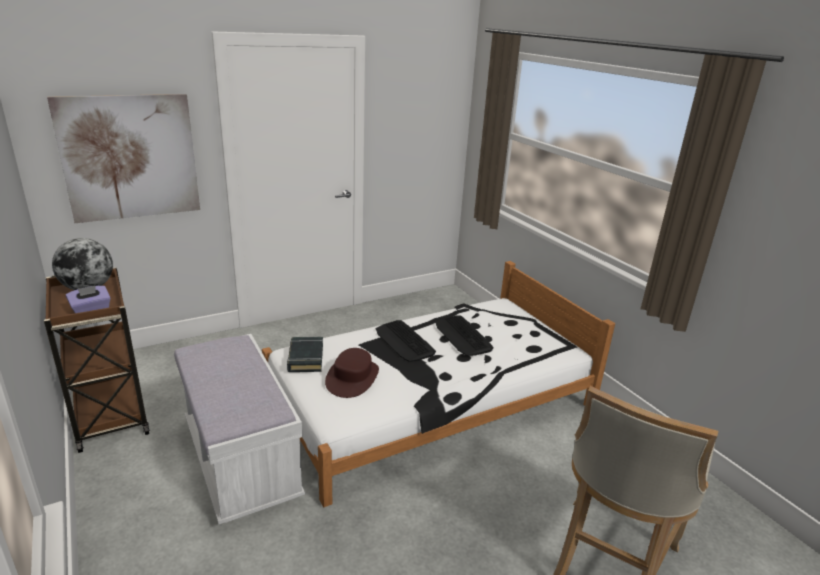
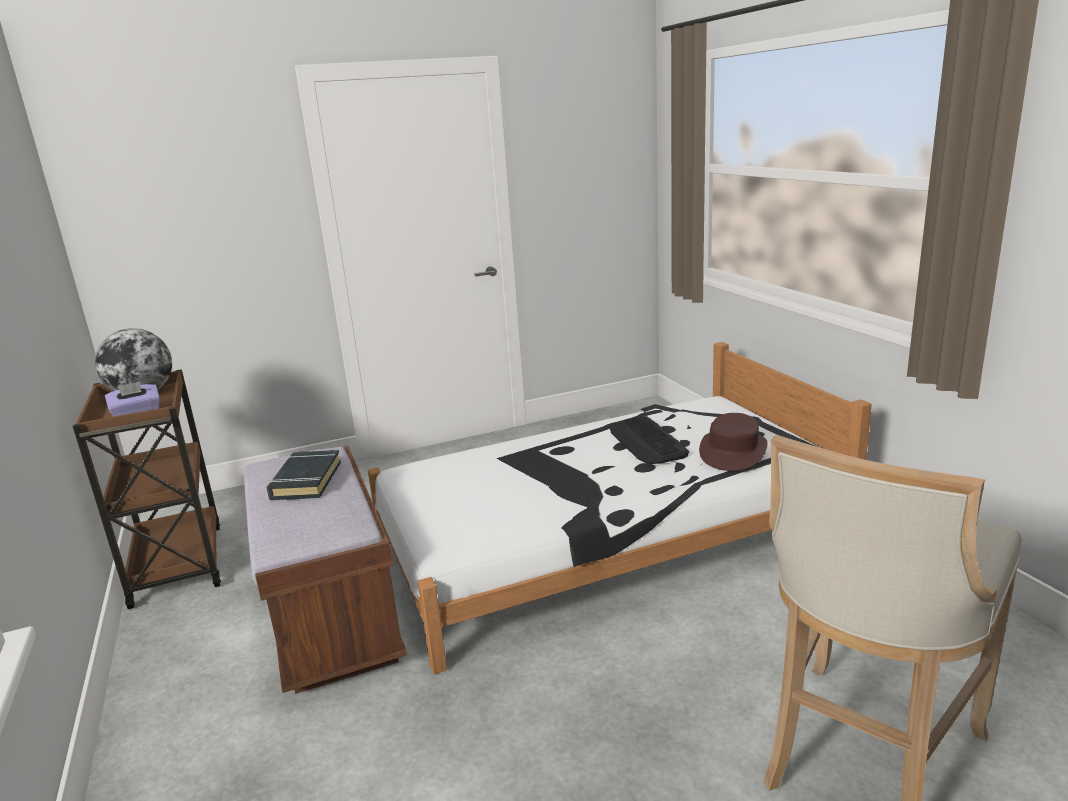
camera: 10 degrees right, 5 degrees down
(130, 157) = (202, 234): picture -> none
(241, 460) = (332, 616): white bench -> brown bench
(305, 358) = (421, 476): black book -> black book (306, 480)
(352, 378) = (481, 497): brown hat -> brown hat (733, 451)
(404, 341) = (562, 452): keyboard -> none

